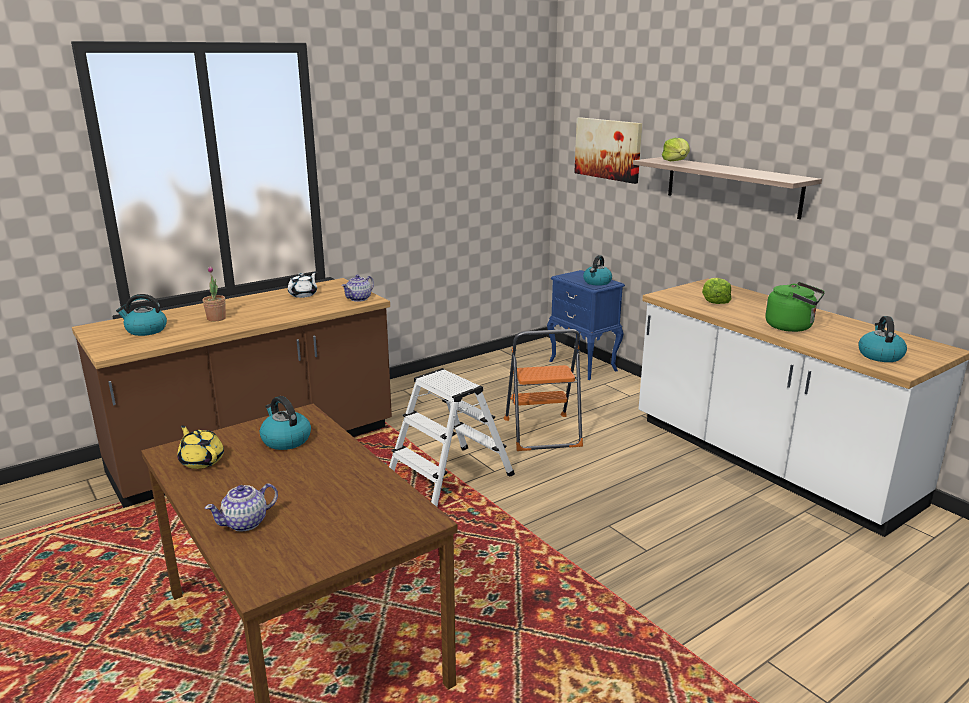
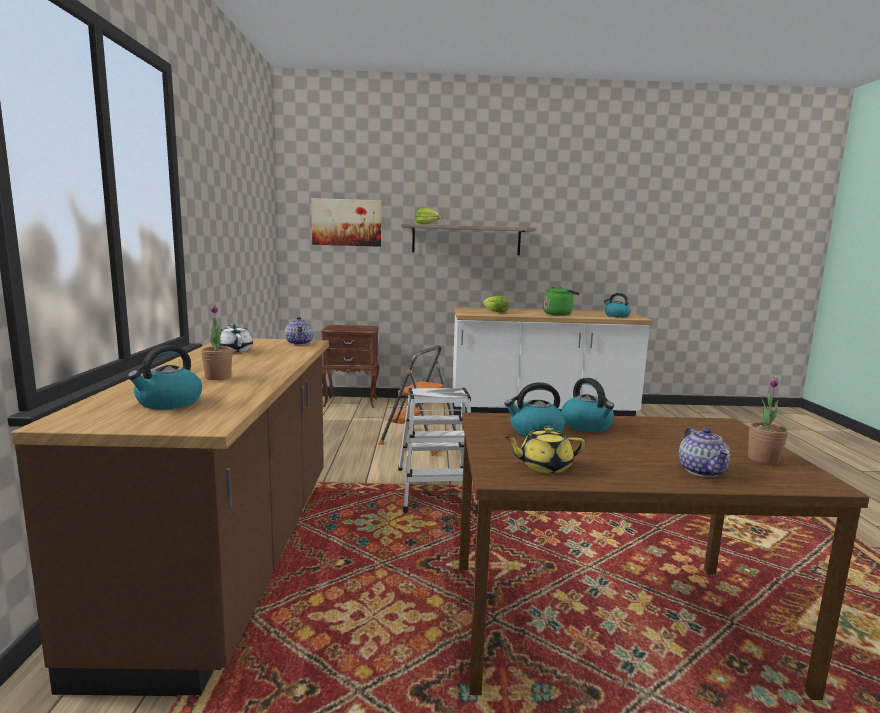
camera: 55 degrees left, 10 degrees down
(308, 550) = (763, 459): none -> potted plant
(583, 366) = (351, 402): blue nightstand -> brown nightstand
(597, 282) = (362, 327): kettle -> kettle (587, 426)

